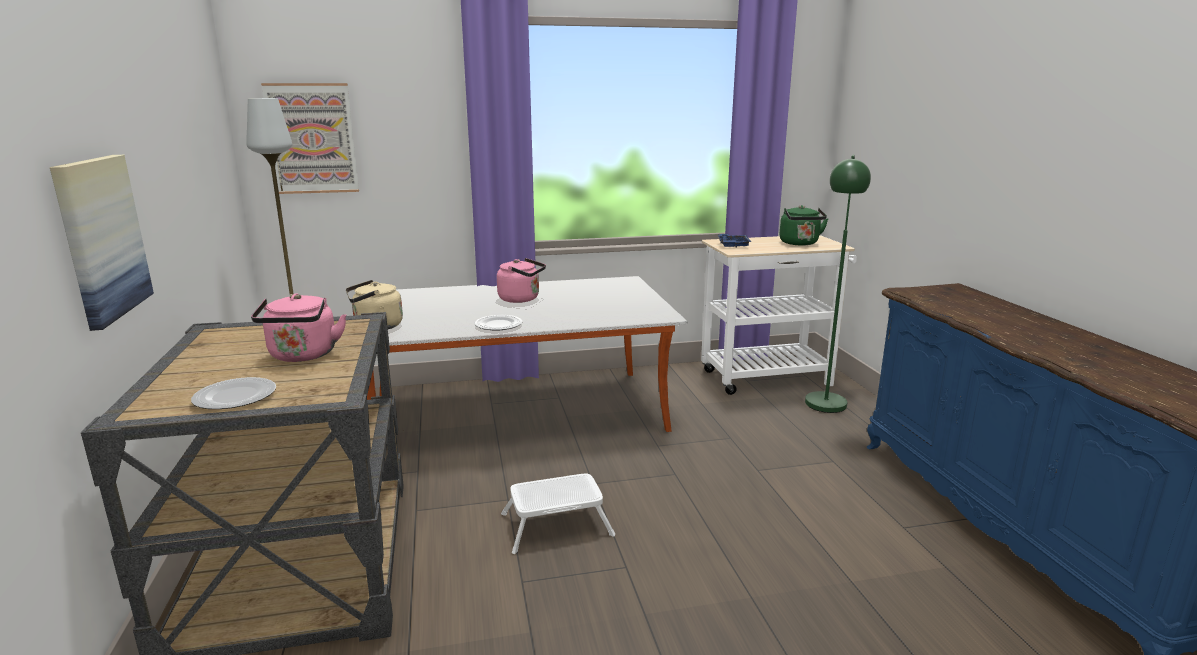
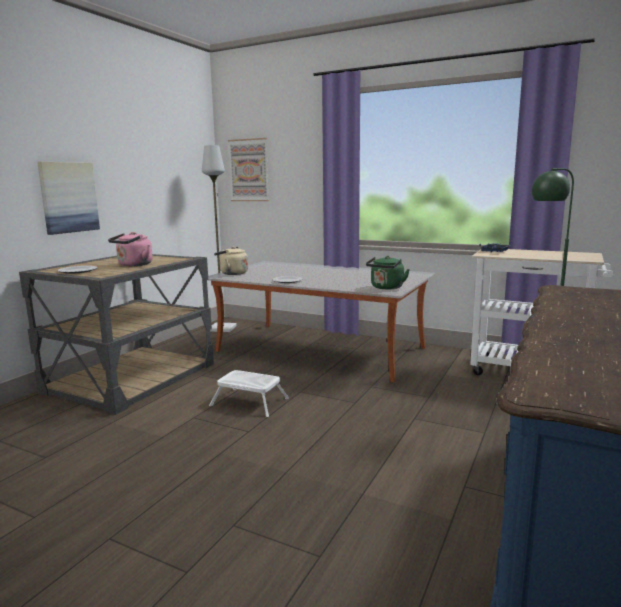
camera: 40 degrees right, 5 degrees down
(521, 299) = (330, 273): pink kettle -> none
(800, 243) = (559, 255): green kettle -> green kettle (386, 288)

